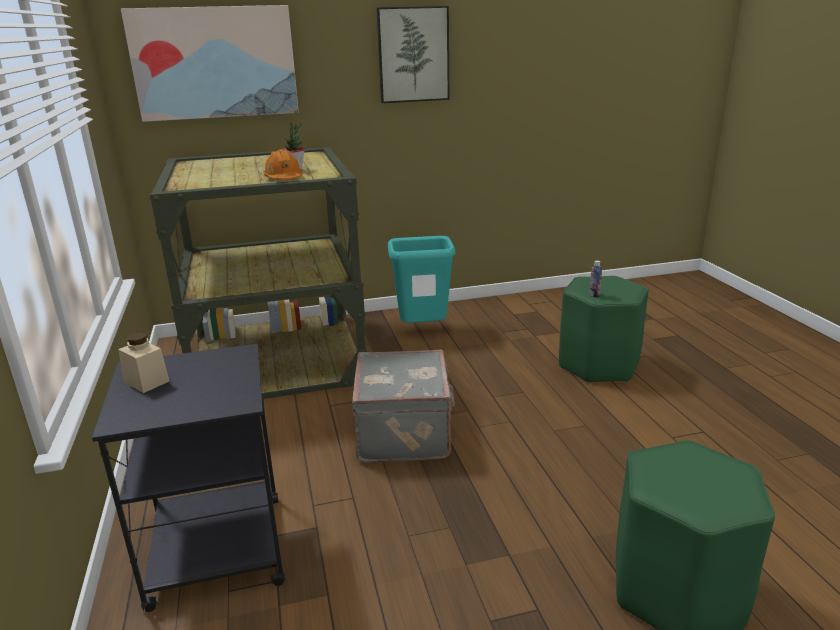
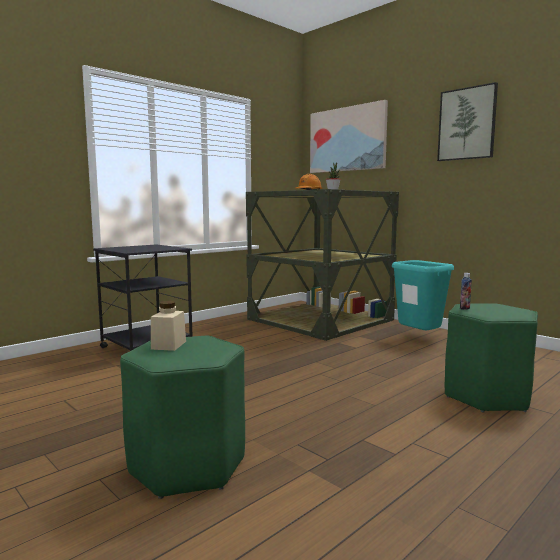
camera: 60 degrees right, 15 degrees down
(146, 381) = (141, 246): beige jar -> beige jar (168, 345)
(405, 432) = (285, 358): grey suitcase -> none

